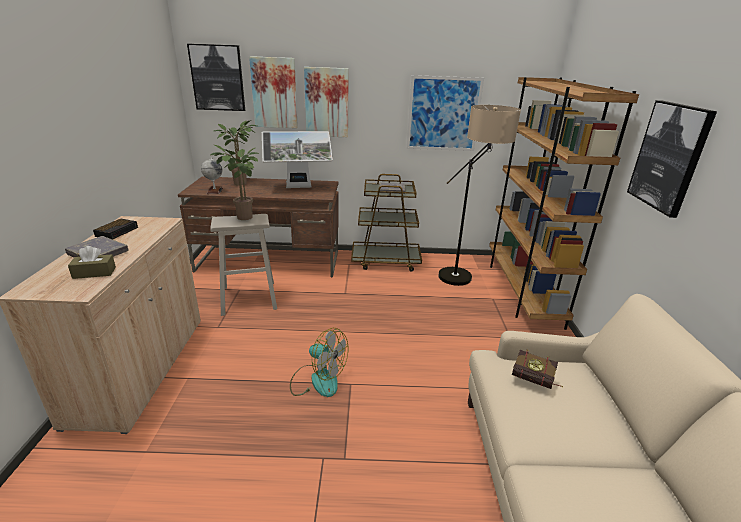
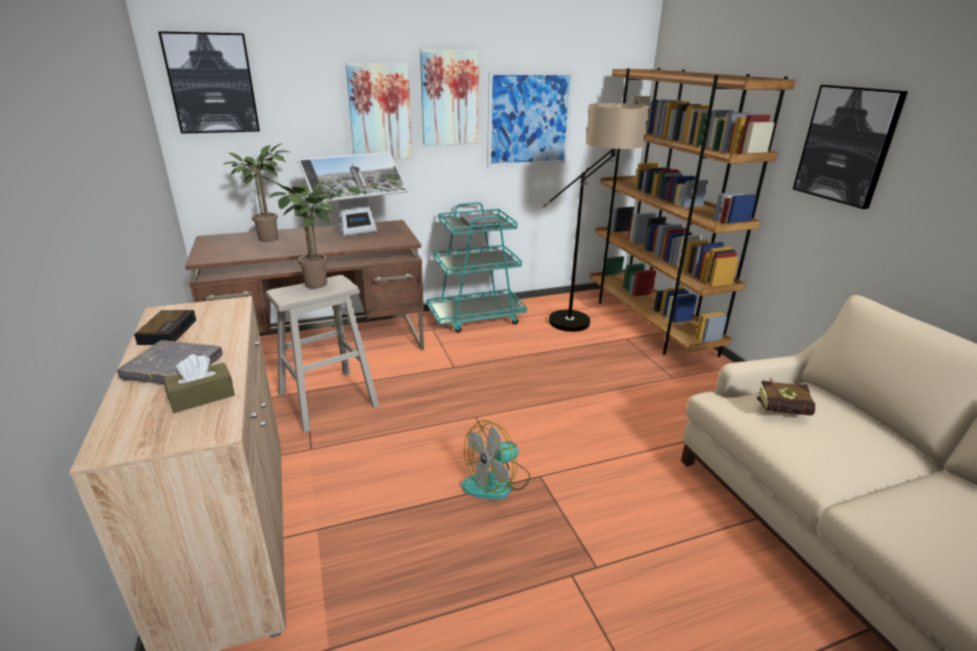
camera: 20 degrees left, 0 degrees up
(214, 191) = (240, 253): globe -> none
(274, 93) = (303, 102): picture -> picture (449, 98)
(318, 380) = (497, 482): fan -> fan turned 135 degrees clockwise
(386, 261) = (476, 317): brown cart -> turquoise cart

